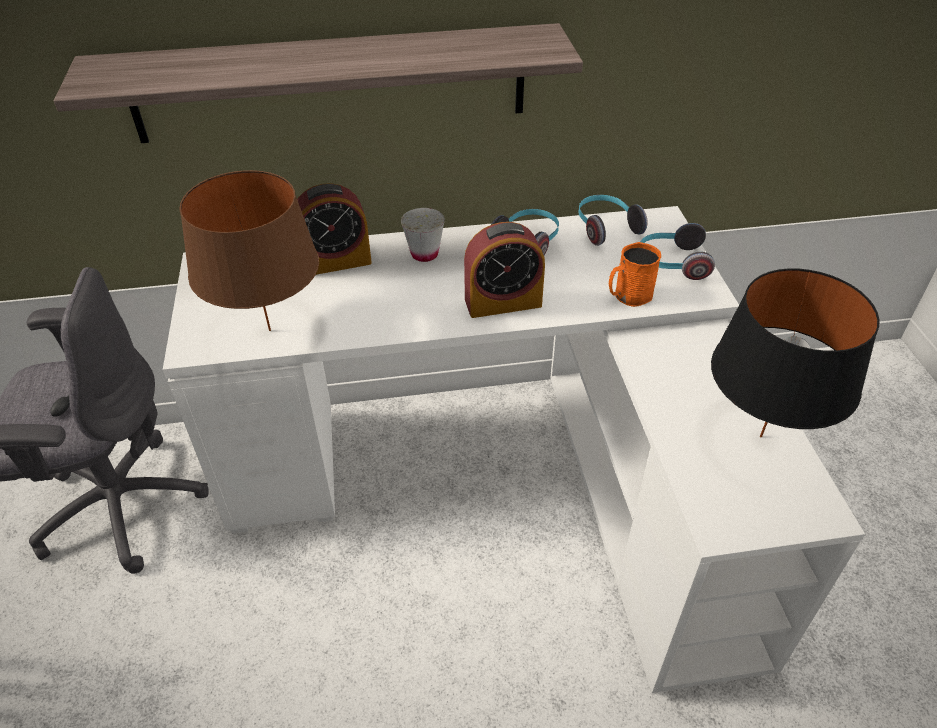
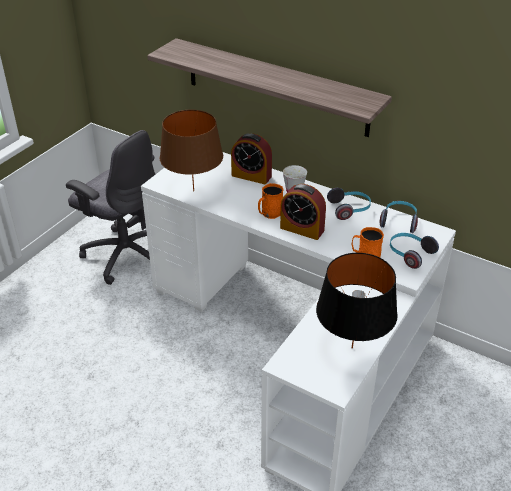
camera: 40 degrees right, 5 degrees down
(430, 304) = (269, 213): none -> orange mug

